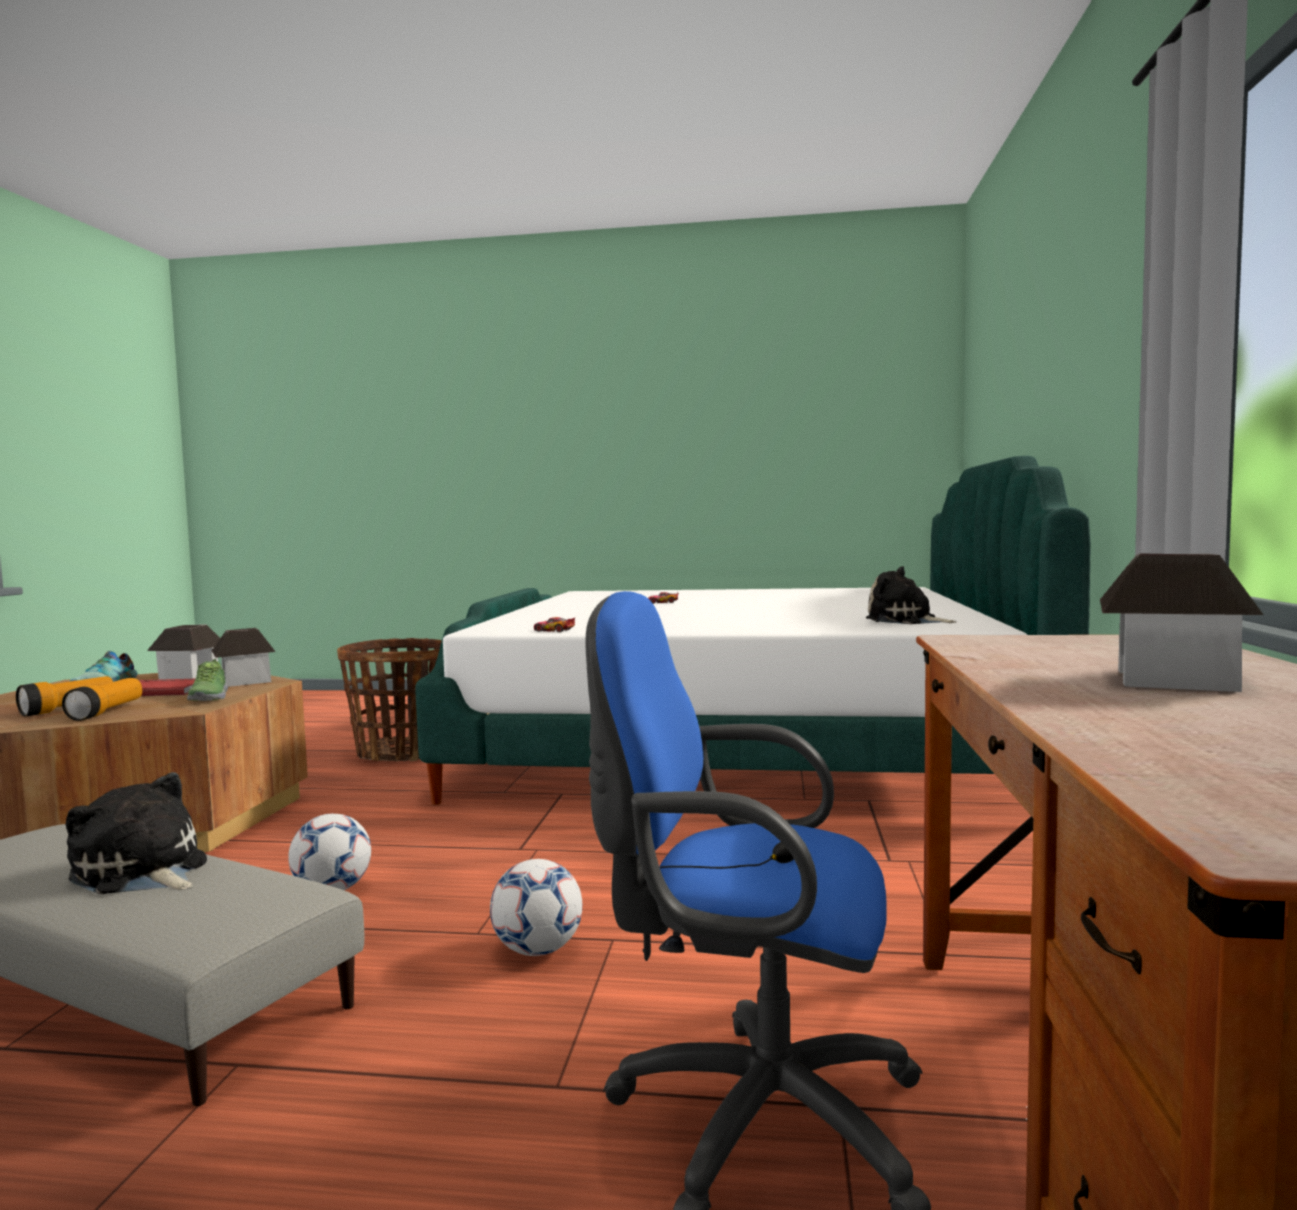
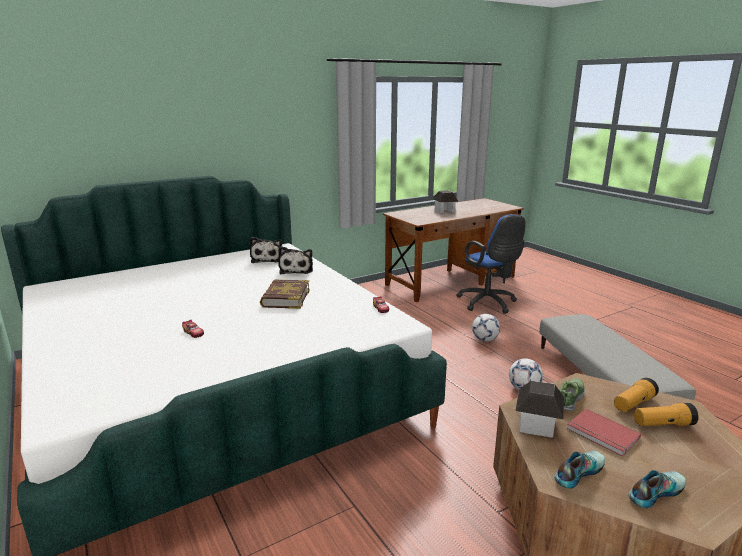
camera: 130 degrees left, 15 degrees up
(142, 873) = (600, 344): plush toy -> plush toy (296, 270)
(189, 676) = (577, 472): toy house -> shoe
(401, 753) = (376, 521): basket -> none
(690, 616) = (285, 298): none -> book

